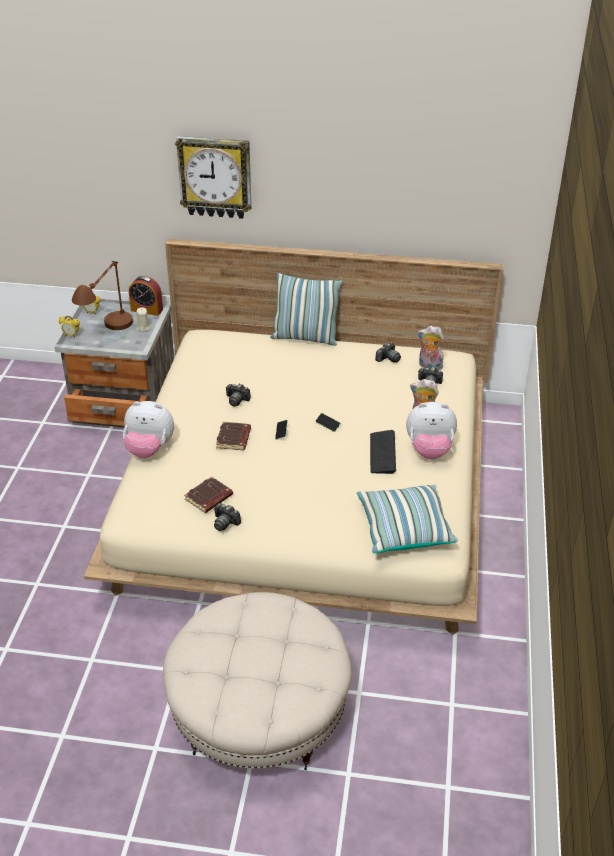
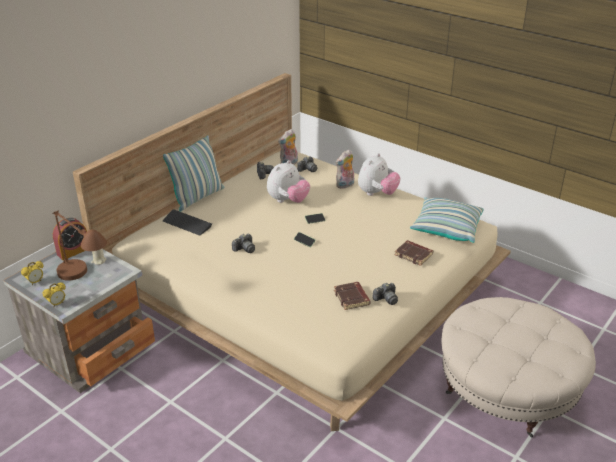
camera: 60 degrees left, 5 degrees down
(149, 449) = (261, 312): plush toy -> plush toy (288, 201)
(215, 177) = (98, 91): wall clock -> none
(234, 439) = (292, 265): brown book -> brown book (414, 255)
(382, 453) = (365, 210): keyboard -> keyboard (187, 223)

